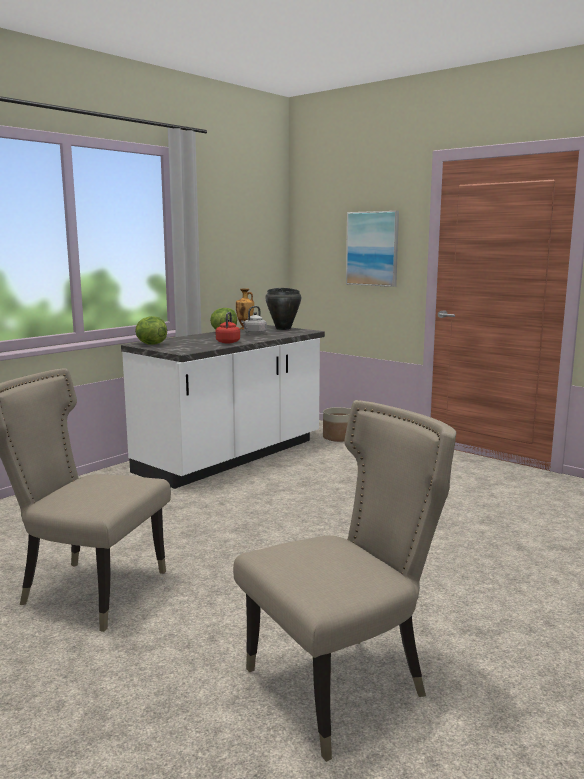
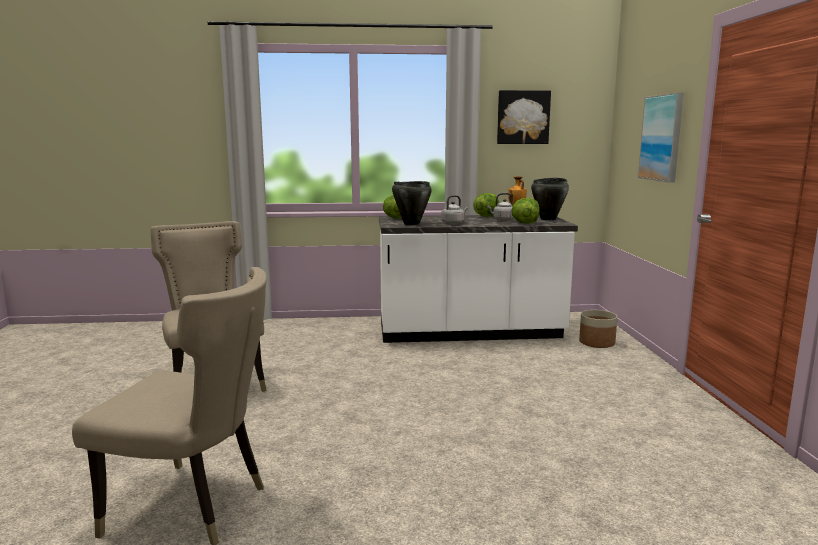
camera: 45 degrees right, 0 degrees up
(194, 348) = (411, 224): none -> black cooking pot
(227, 227) = (523, 117): none -> picture
(228, 342) = (453, 223): red kettle -> grey kettle
(283, 334) = (525, 223): none -> lettuce

